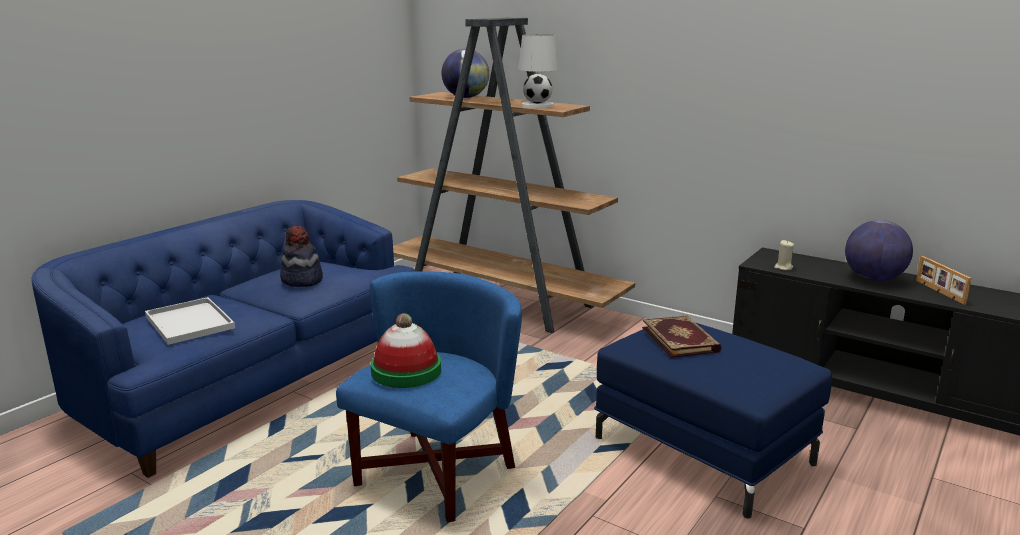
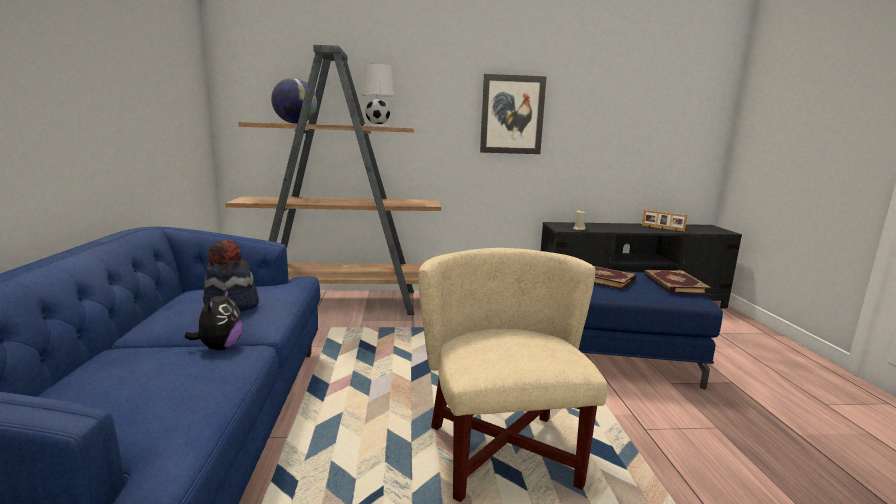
camera: 40 degrees left, 5 degrees down
(188, 322) = (150, 384): white tray -> none
(255, 310) = (220, 347): none -> plush toy
(406, 371) = (503, 351): hat -> none
(435, 474) = (503, 453): blue armchair -> beige armchair
(724, 91) = (512, 115): none -> picture
(760, 371) = (674, 284): none -> book
(873, 279) = (626, 227): globe -> none

